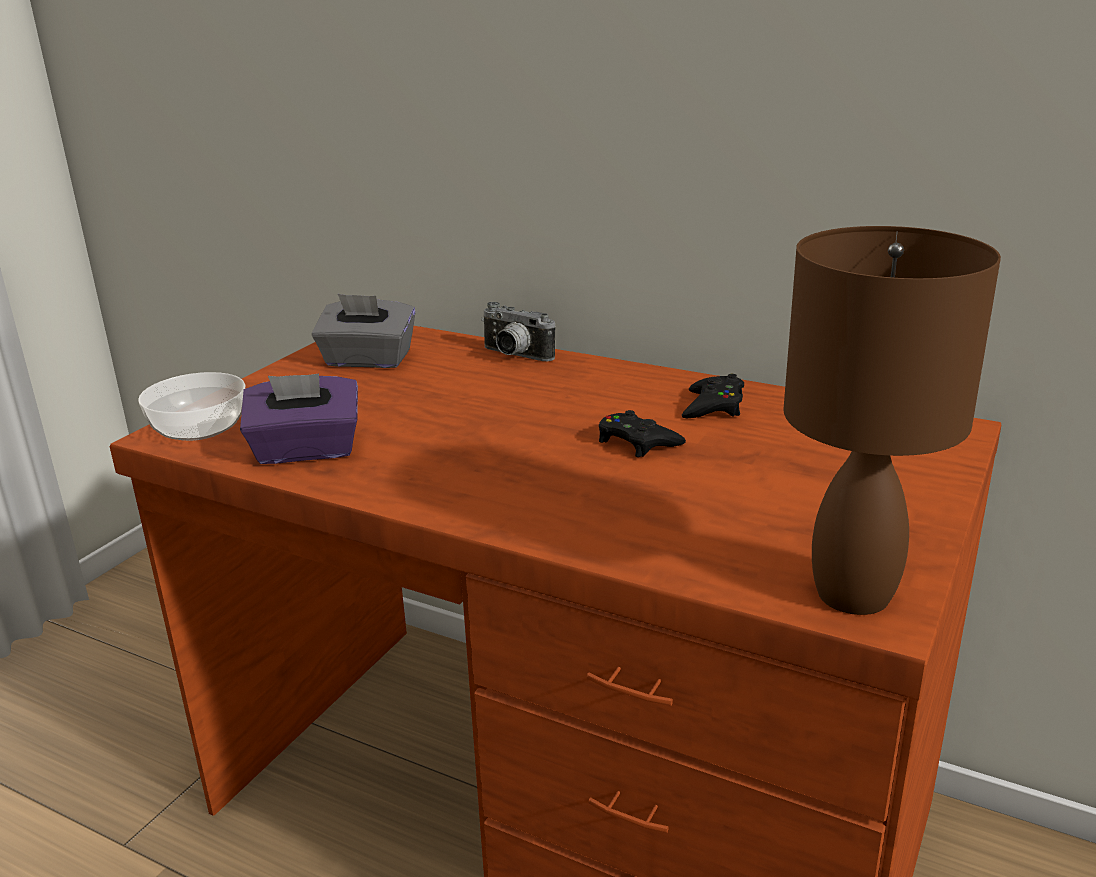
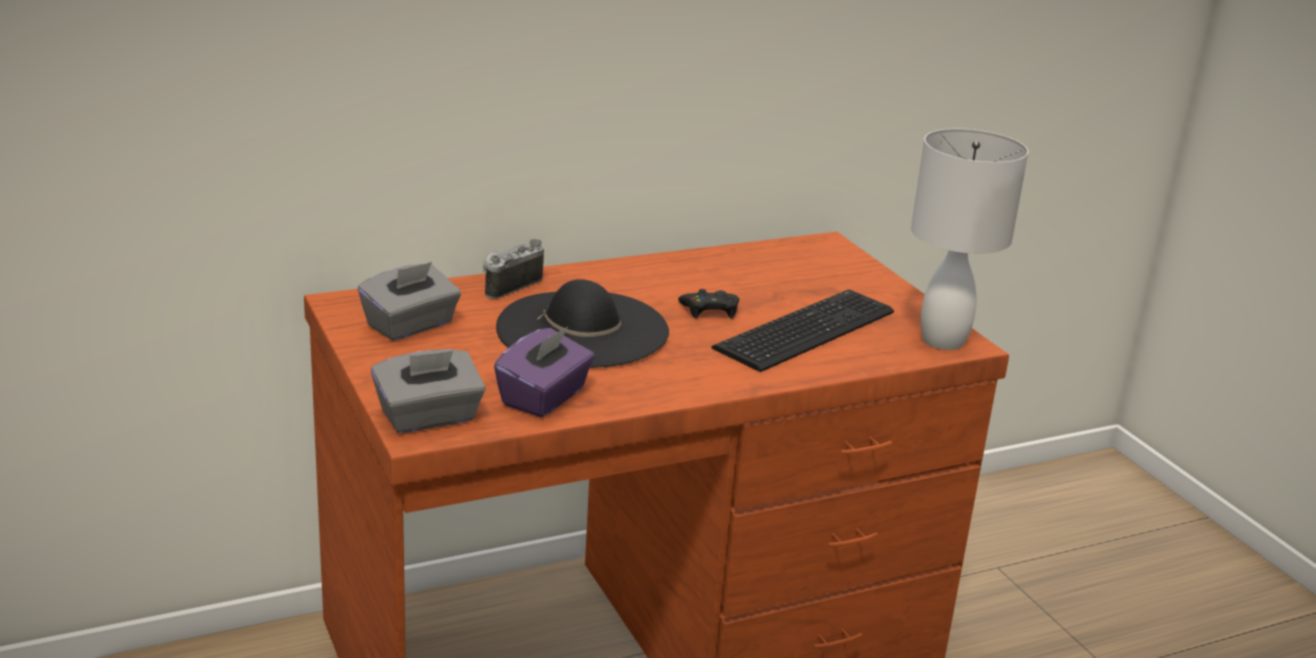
camera: 55 degrees left, 0 degrees up
(201, 427) = (429, 418): bowl -> grey tissue box
(480, 411) = (583, 329): none -> black hat
(514, 356) = (507, 284): camera -> camera turned 150 degrees clockwise
(690, 499) = (801, 329): none -> keyboard
(713, 406) = (699, 273): black game controller -> none
(855, 593) = (943, 340): brown table lamp -> white table lamp

